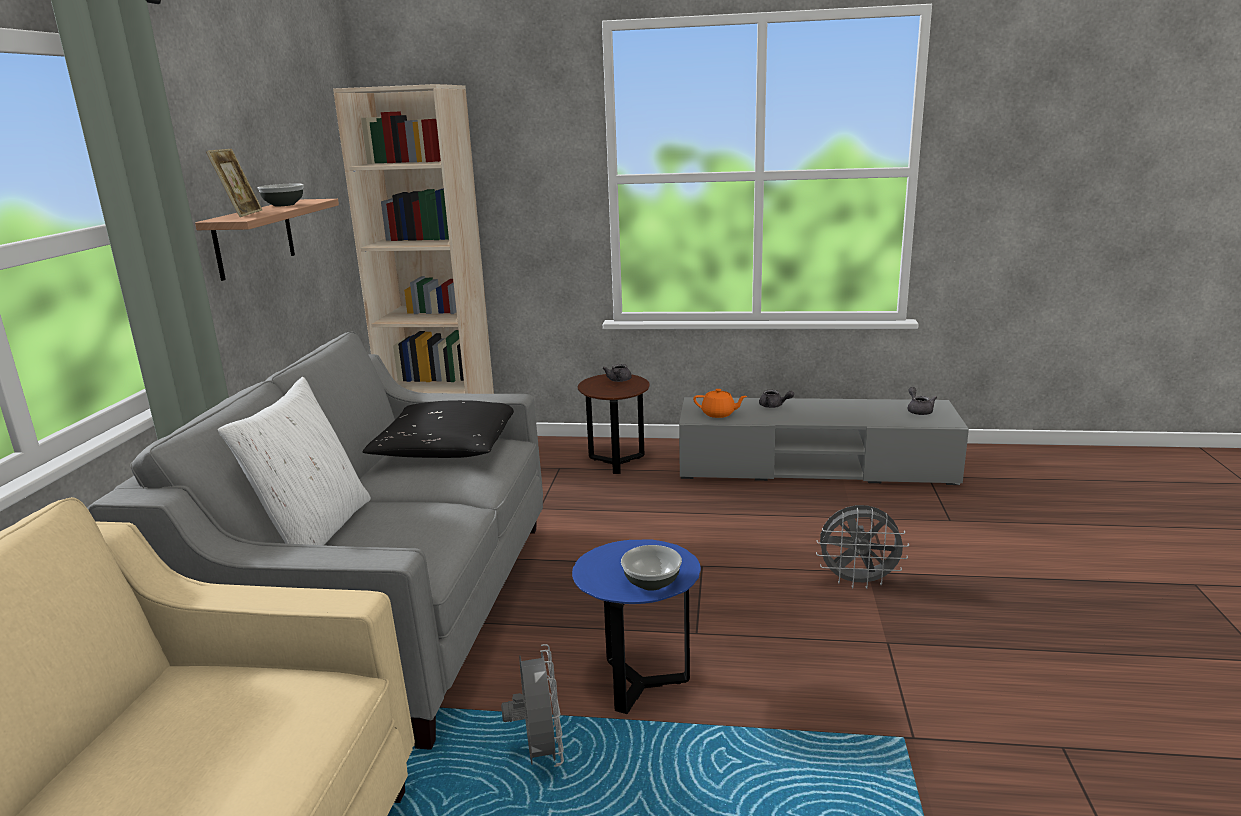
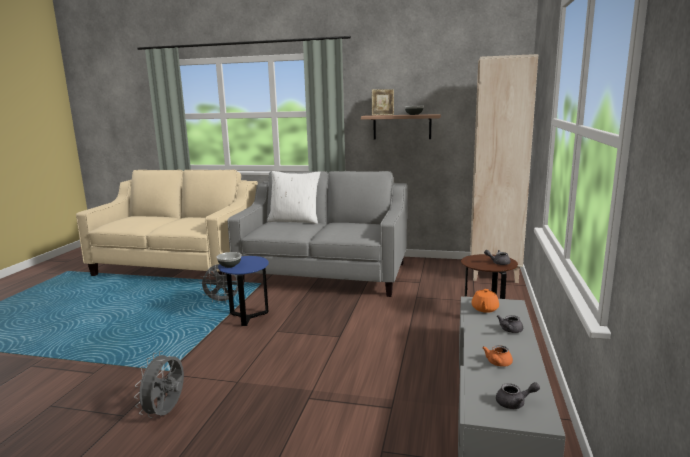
camera: 95 degrees right, 5 degrees down
(446, 447) = (363, 228): black pillow -> none
(852, 413) = (497, 363): none -> orange teapot
(858, 582) = (302, 384): grey fan -> grey fan (166, 412)

